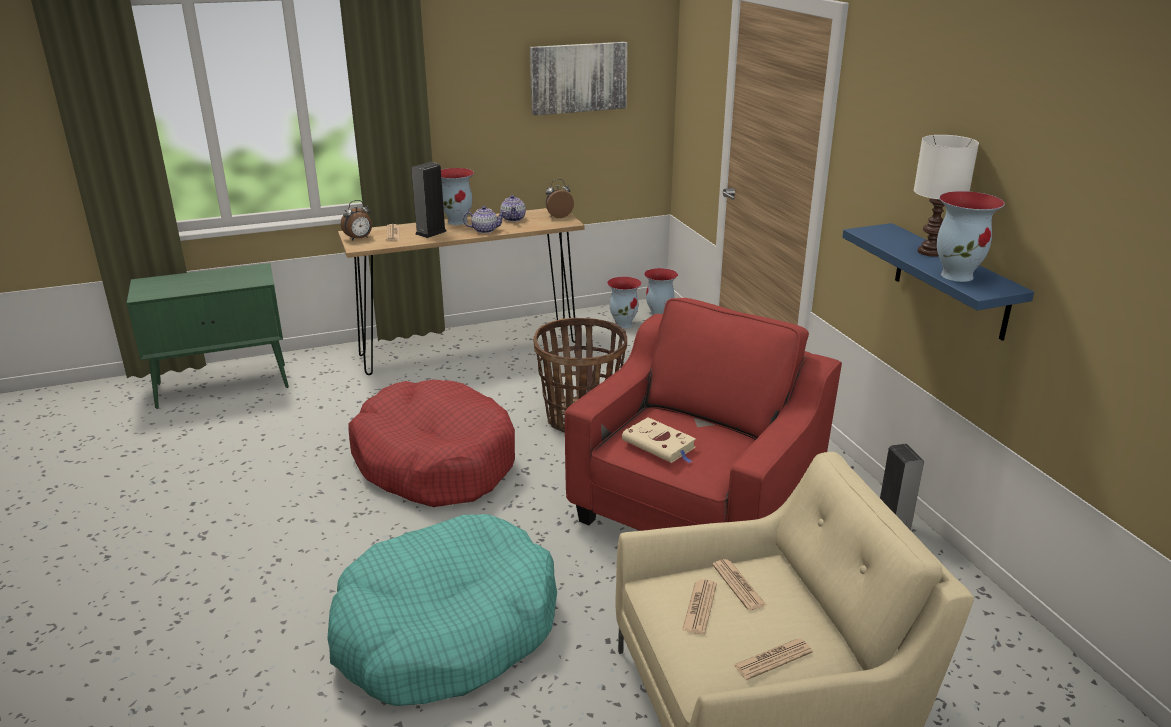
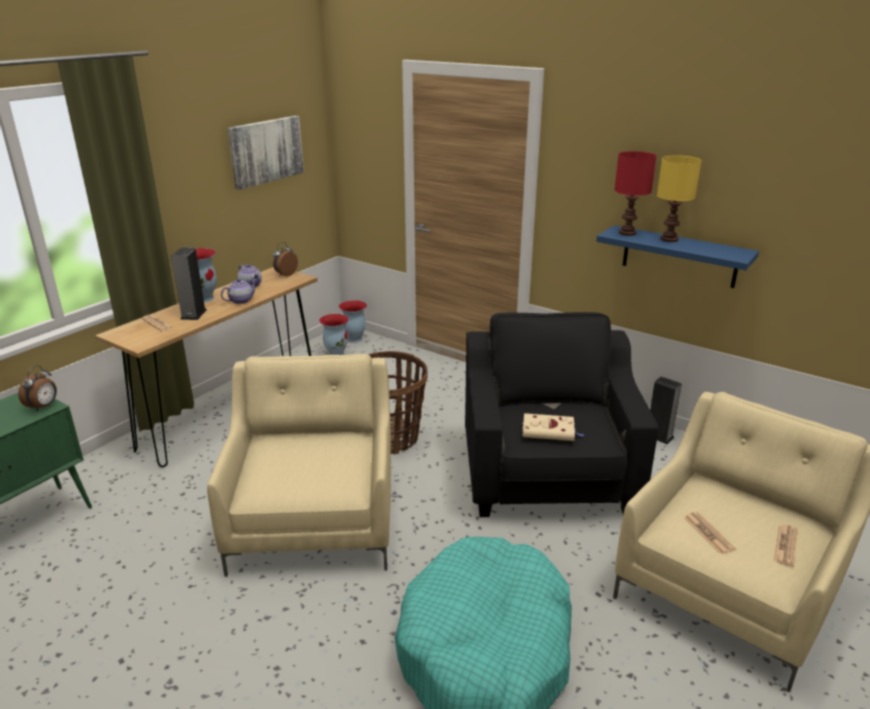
camera: 35 degrees left, 0 degrees up
(359, 238) = (130, 337): alarm clock -> alarm clock (43, 406)
(435, 461) = (315, 518): red dog bed -> beige armchair
(695, 516) = (547, 478): red armchair -> black armchair
(738, 585) = (708, 507): newspaper -> none
(887, 234) = (627, 233): none -> red table lamp
(930, 252) = (669, 239): white table lamp -> yellow table lamp
(957, 275) = (709, 250): vase -> none

